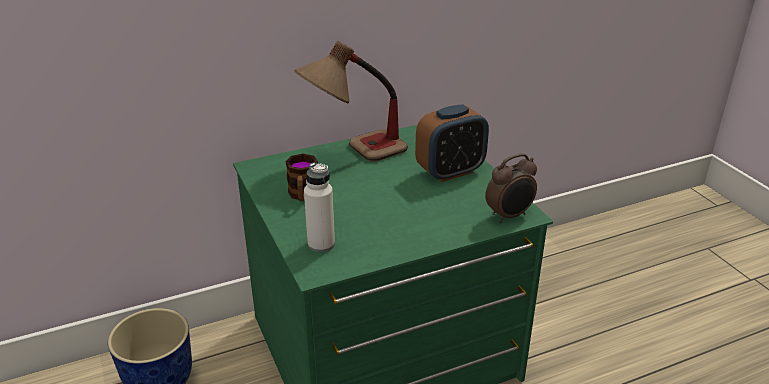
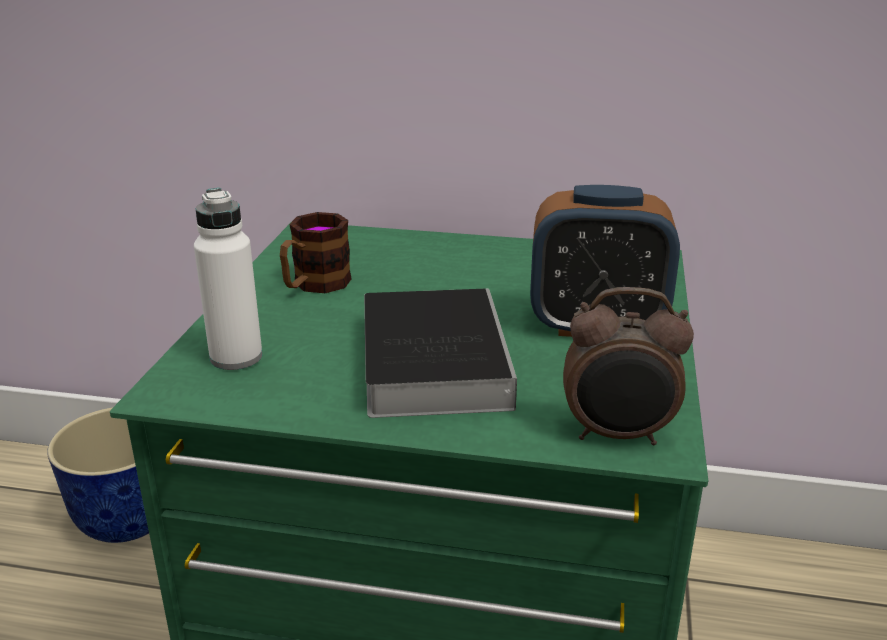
camera: 35 degrees right, 5 degrees down
(353, 155) = (465, 258): table lamp -> none
(405, 212) = (432, 359): none -> book

